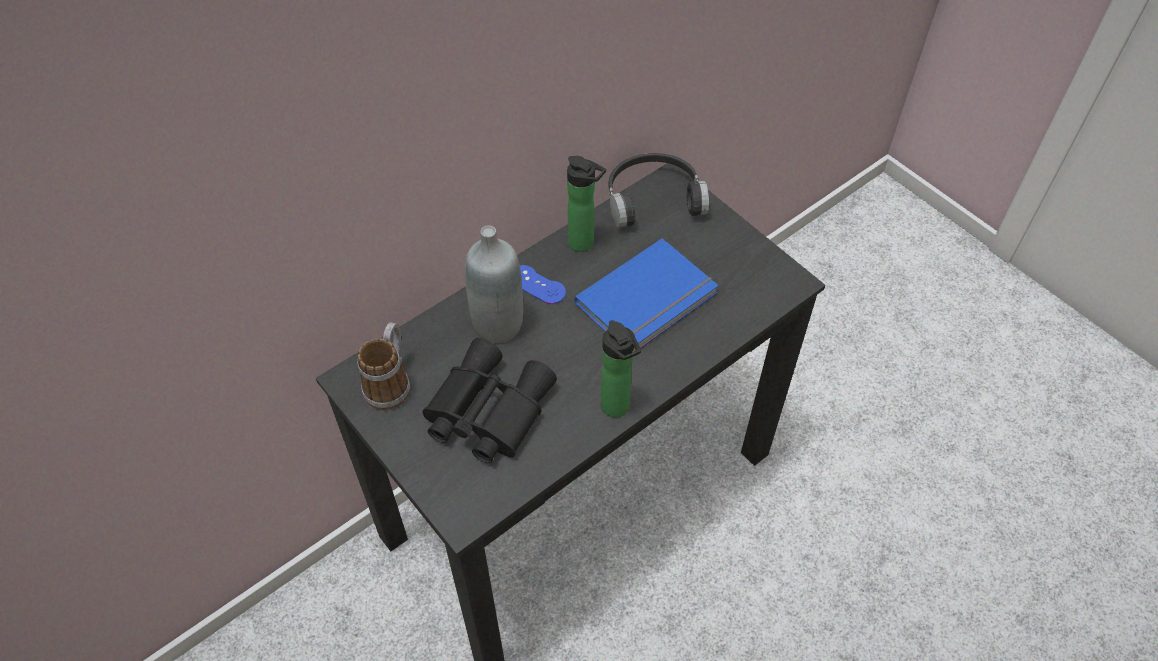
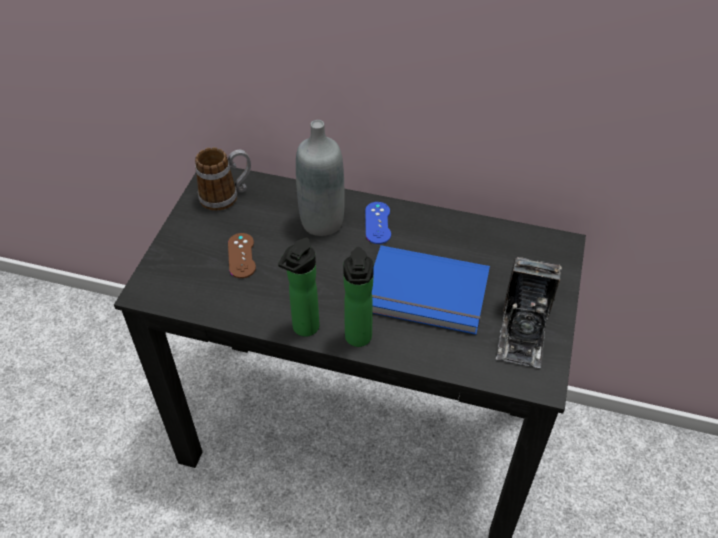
camera: 55 degrees right, 5 degrees down
(485, 411) = (241, 255): black binoculars -> brown game controller
(584, 244) = (442, 228): bottle -> bottle (358, 340)
(653, 197) = (532, 243): black headphones -> none
(737, 262) = (523, 331): none -> camera

